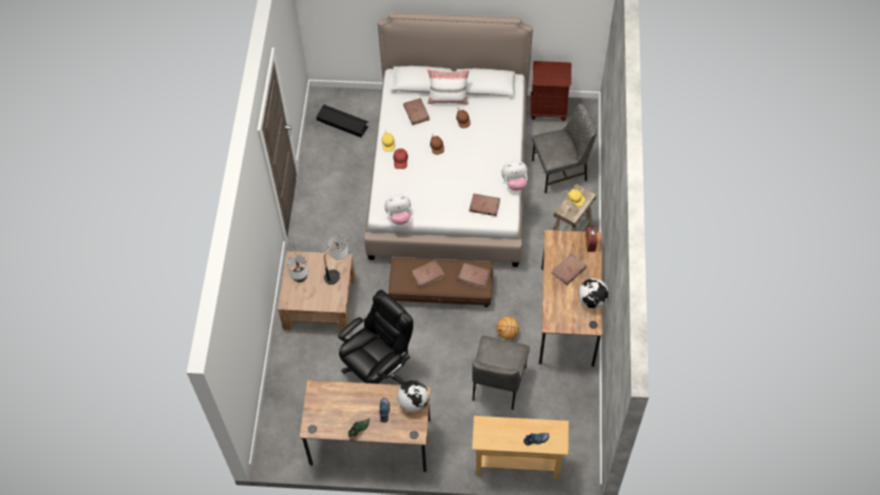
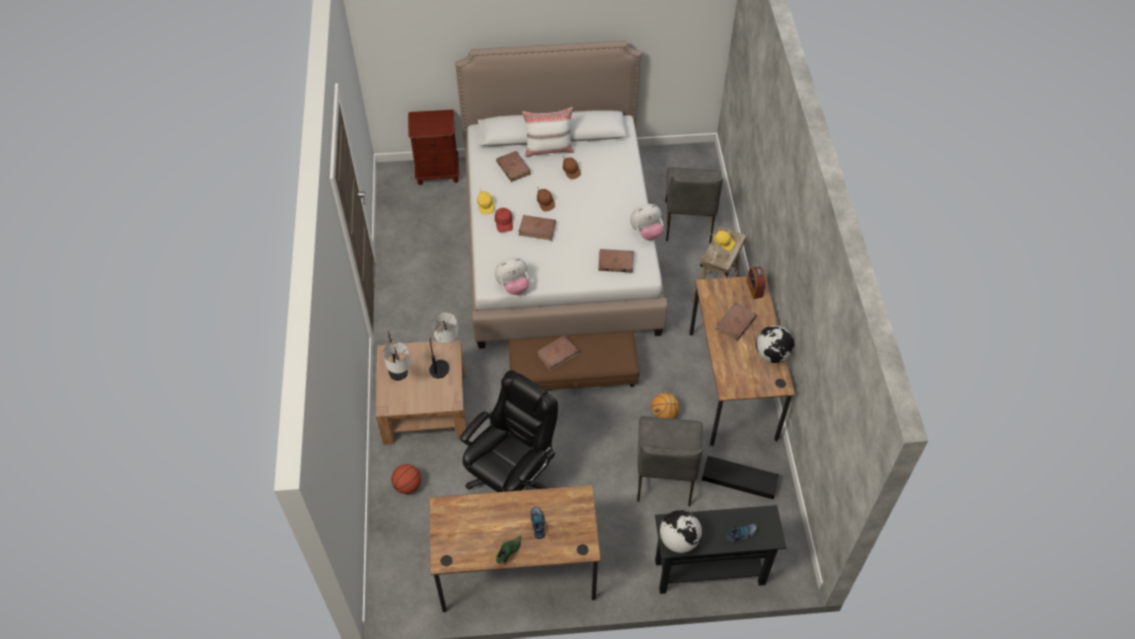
camera: 10 degrees left, 5 degrees down
(297, 364) = (408, 486): none -> basketball
(342, 123) = (421, 198): black storage box -> black storage box (739, 479)
(413, 402) = (573, 508): globe -> globe (679, 540)
(474, 276) = (615, 349): brown book -> brown book (537, 229)
(517, 463) = (709, 572): beige console table -> black console table
(548, 110) = (660, 159): brown nightstand -> brown nightstand (438, 173)
(560, 171) = (688, 223): grey chair -> grey chair turned 120 degrees clockwise

